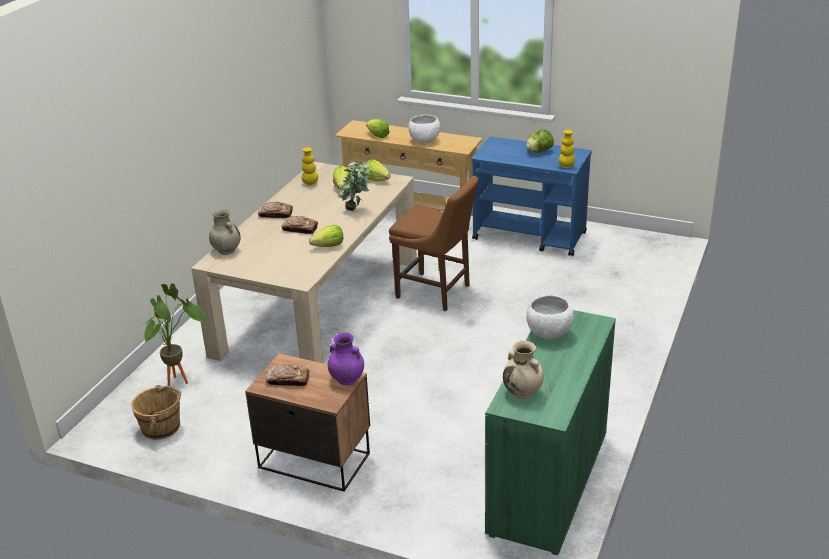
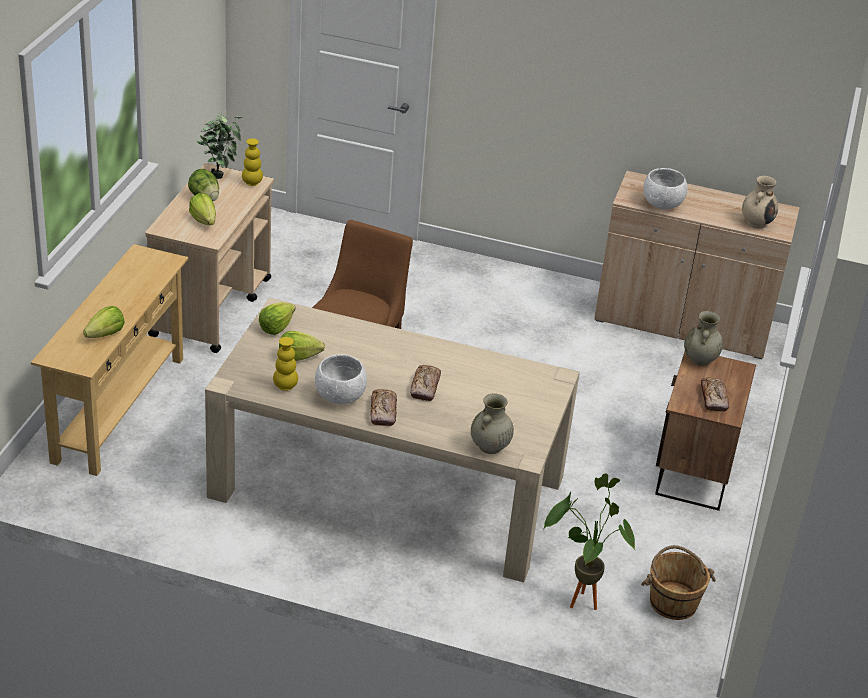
camera: 100 degrees left, 5 degrees up
(329, 246) = (470, 360): lettuce -> lettuce (204, 220)
(346, 379) = (700, 360): purple vase -> beige vase
(357, 210) = (369, 341): potted plant -> potted plant (220, 174)
(425, 140) = (134, 291): white bowl -> white bowl (340, 396)
(530, 236) = (212, 307): blue cart -> beige cart
(548, 482) = (682, 323): green cabinet -> beige cabinet

